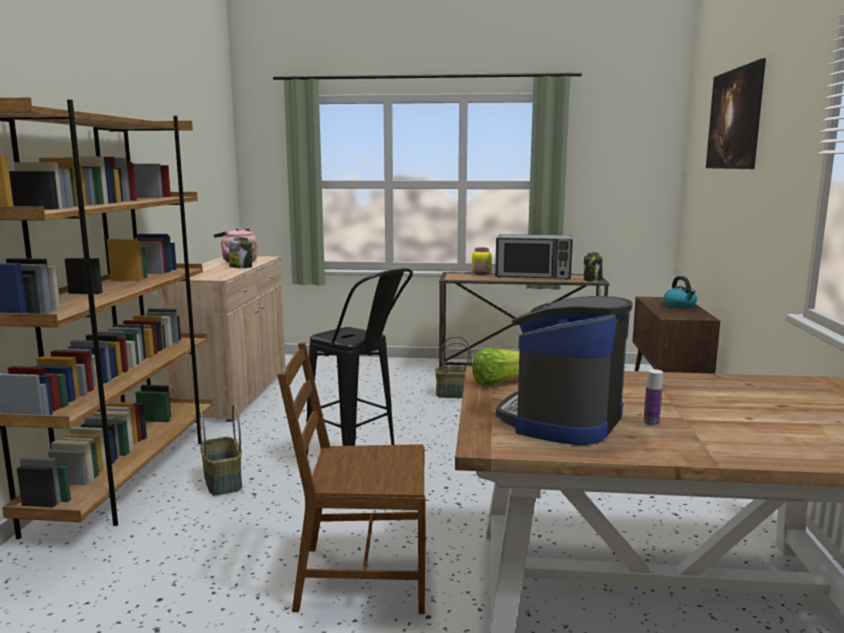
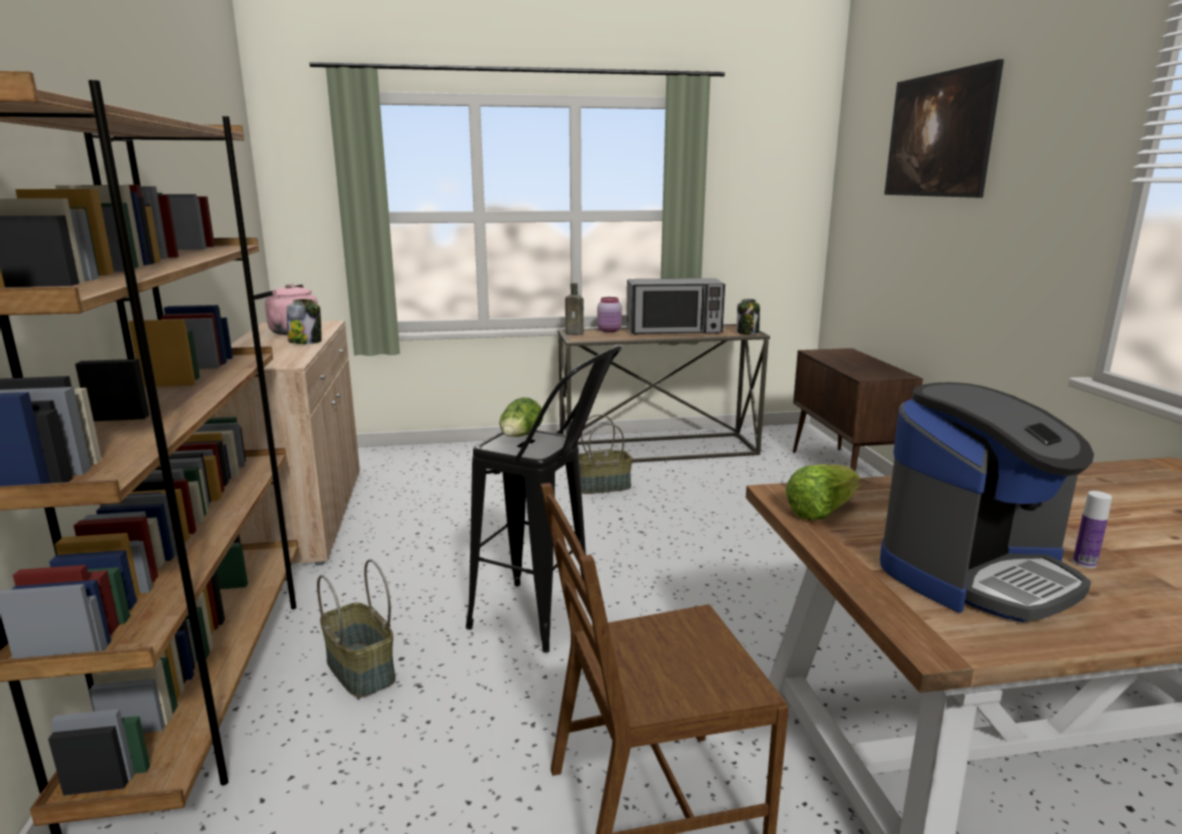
camera: 15 degrees left, 5 degrees up
(346, 332) = (520, 437): none -> lettuce
(453, 275) = (575, 333): none -> brown bottle
(481, 274) = (610, 331): yellow jar -> pink jar
(561, 420) = (975, 573): coffee machine -> coffee machine turned 135 degrees counterclockwise
(680, 305) = (859, 360): kettle -> none

